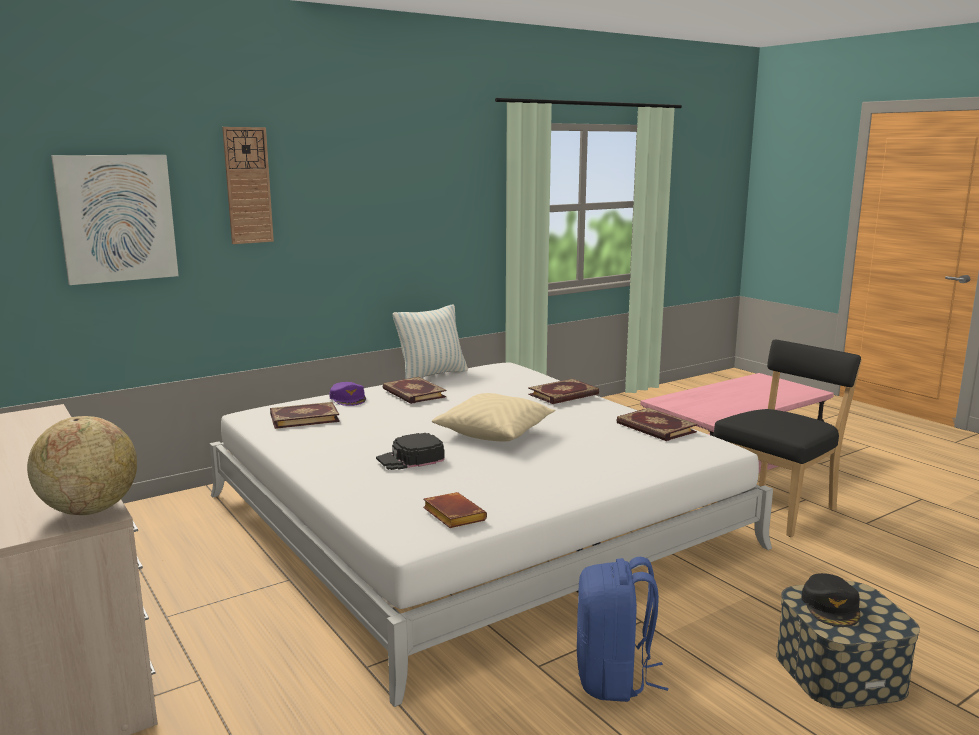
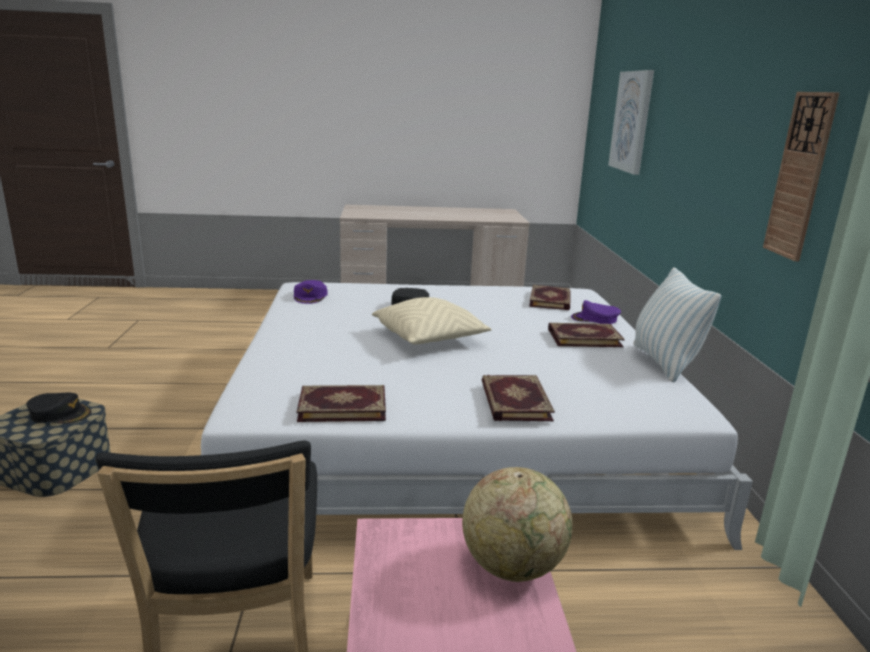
camera: 120 degrees right, 5 degrees up
(89, 510) = (358, 215): globe -> globe (513, 566)
(248, 185) = (678, 100): wall clock -> wall clock (800, 176)
(451, 515) = (310, 296): brown book -> purple cap
(614, 678) = (199, 397): blue backpack -> none
(831, 606) = (60, 414): black cap -> black cap turned 150 degrees clockwise

